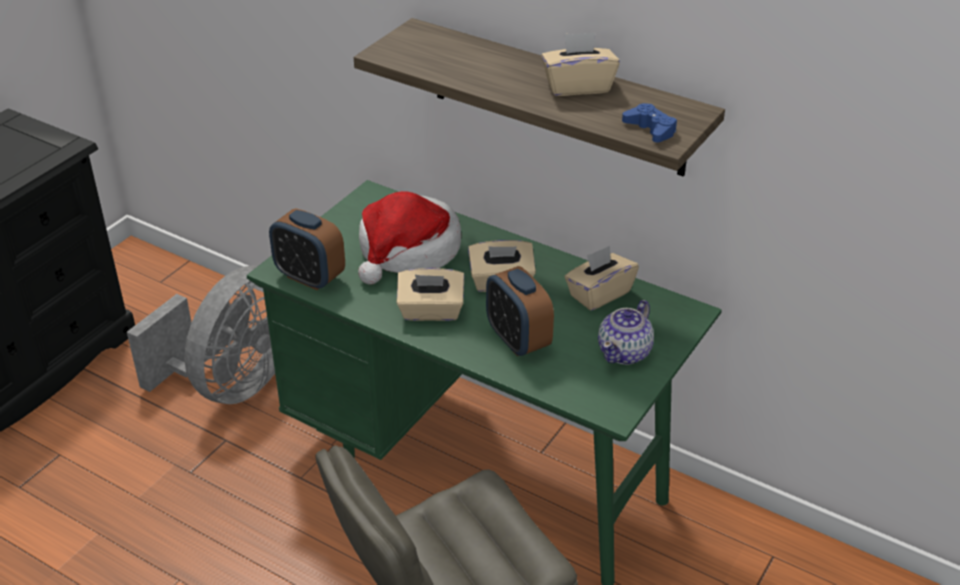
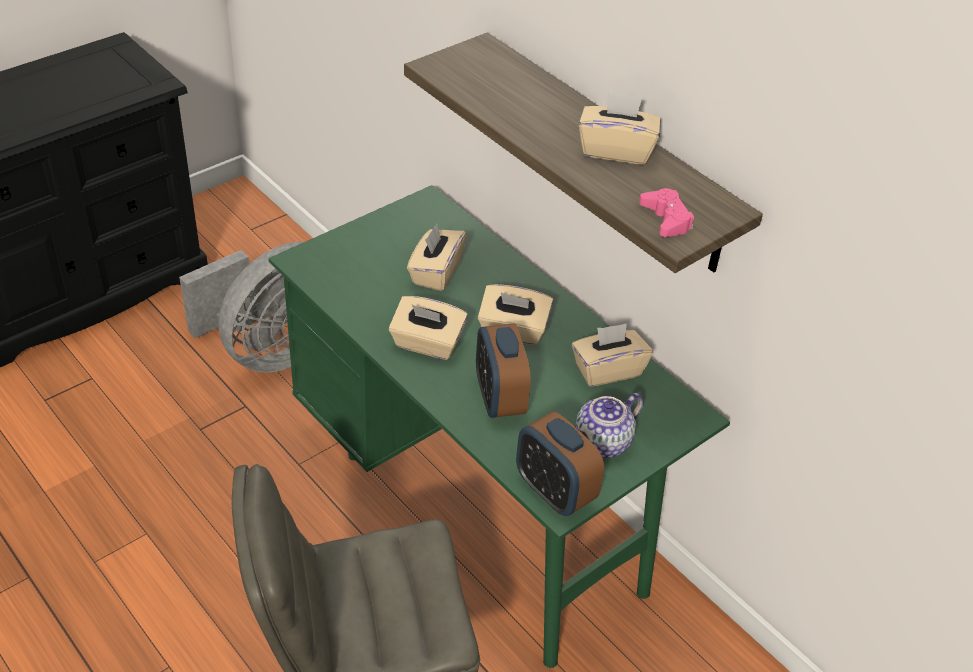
camera: 15 degrees right, 5 degrees up
(310, 277) = (327, 276): alarm clock -> alarm clock (554, 492)
(408, 251) = (435, 272): hat -> beige tissue box
(650, 129) = (666, 219): blue game controller -> pink game controller

